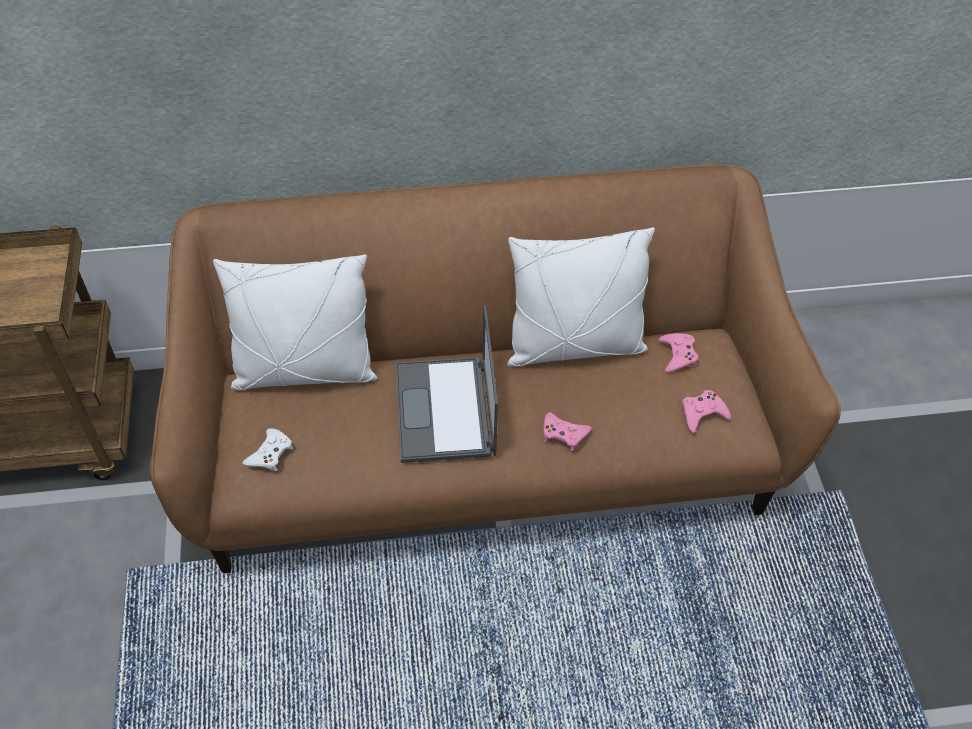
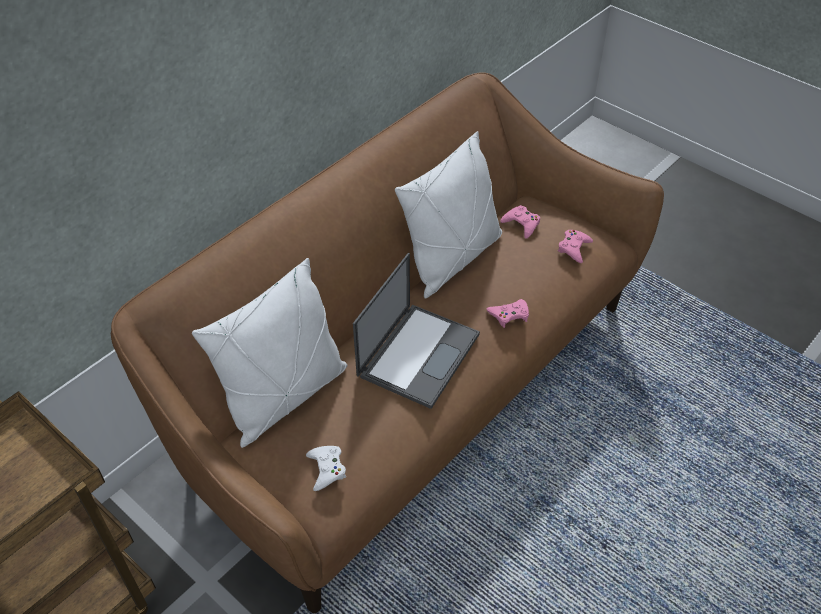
camera: 40 degrees left, 5 degrees down
(445, 411) = (419, 353): laptop -> laptop turned 105 degrees counterclockwise

